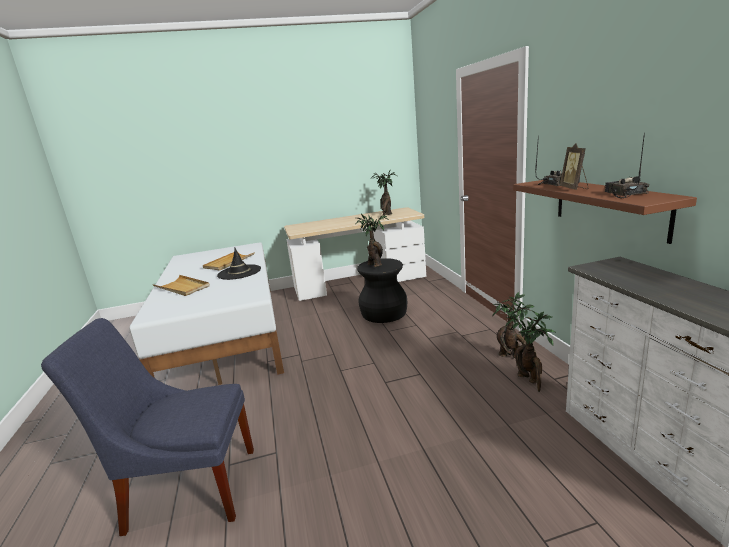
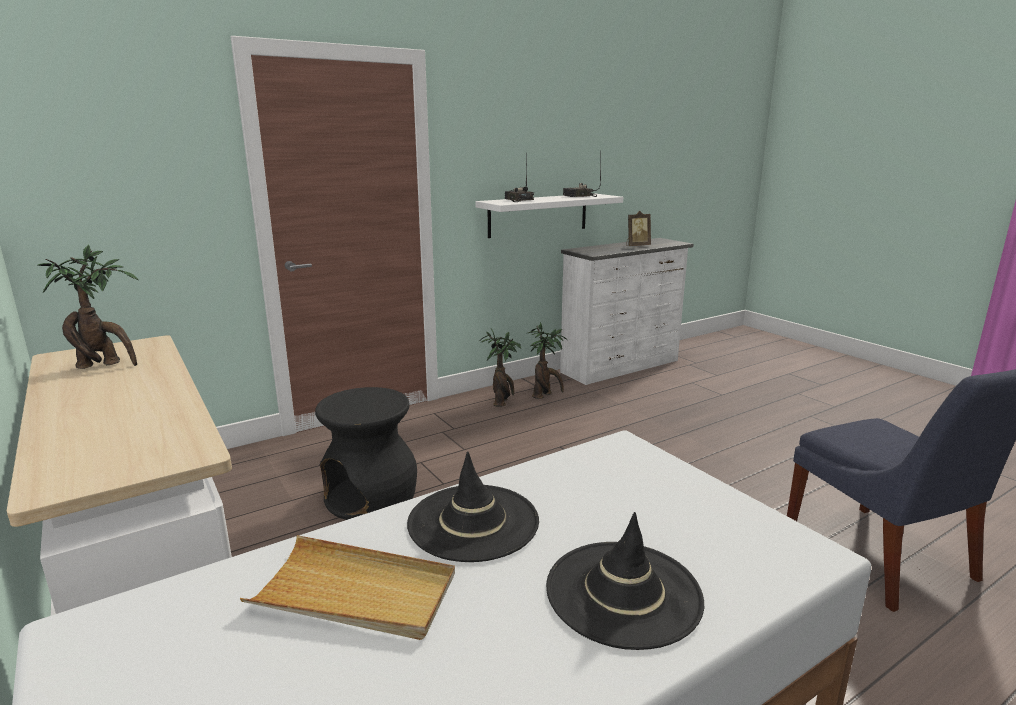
camera: 110 degrees left, 0 degrees up
(182, 287) = (623, 592): beige tray -> black hat
(374, 264) = (359, 408): potted plant -> none
(574, 188) = (548, 199): picture frame -> picture frame (637, 246)
(608, 207) = (538, 215): brown shelf -> white shelf

